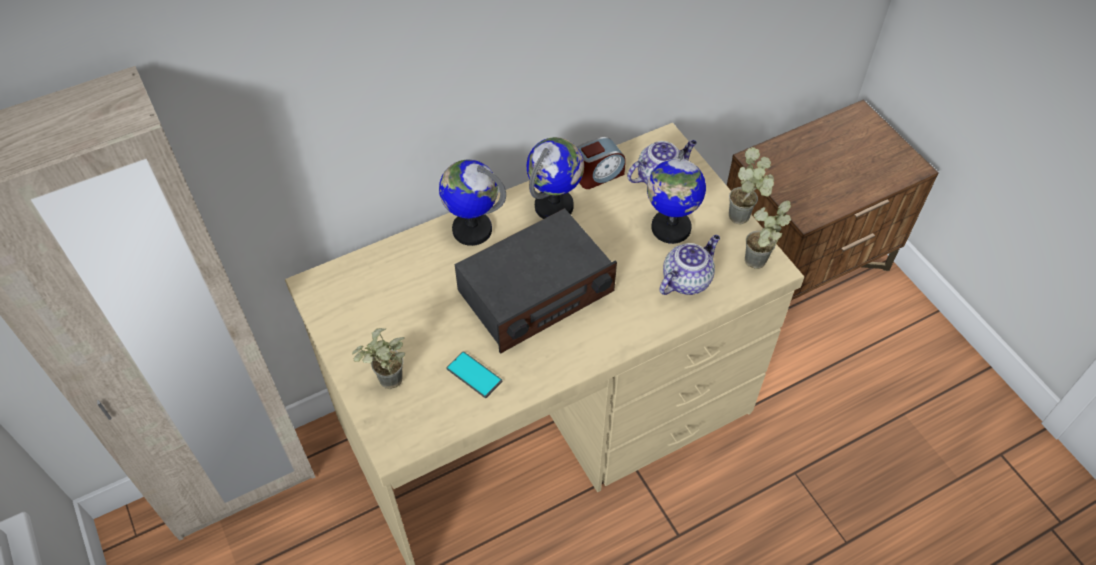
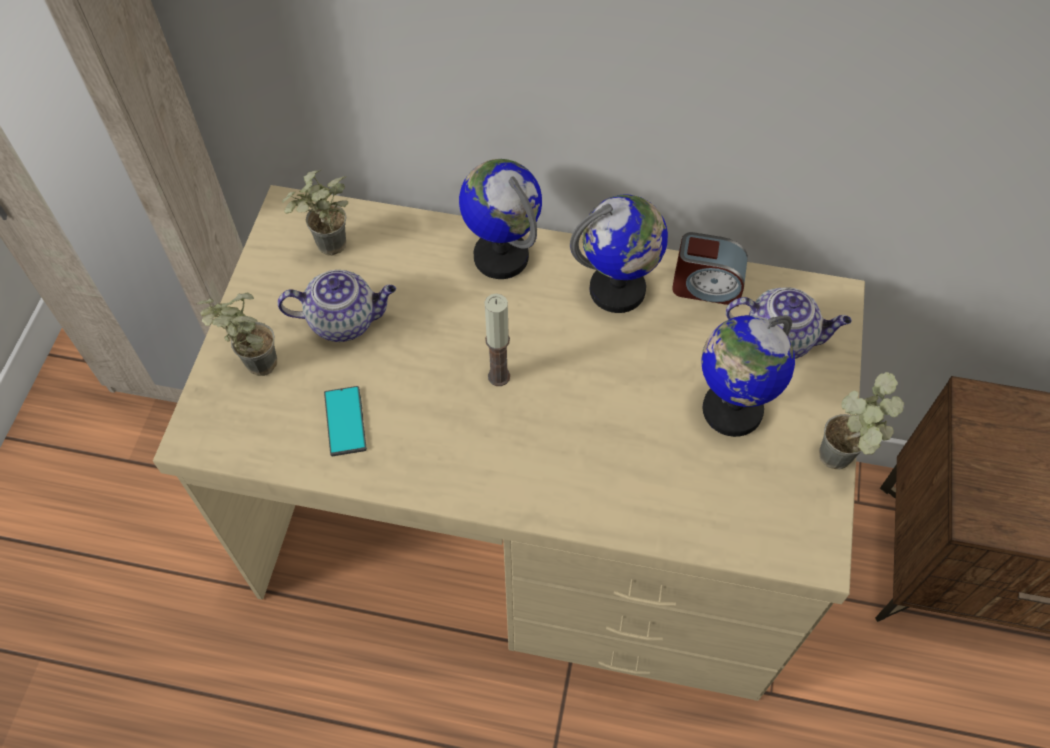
camera: 40 degrees right, 5 degrees up
(535, 293) = (498, 376): radio -> candle
(686, 279) = (689, 487): teapot -> teapot (344, 320)
(758, 266) = (798, 536): potted plant -> potted plant (328, 252)

